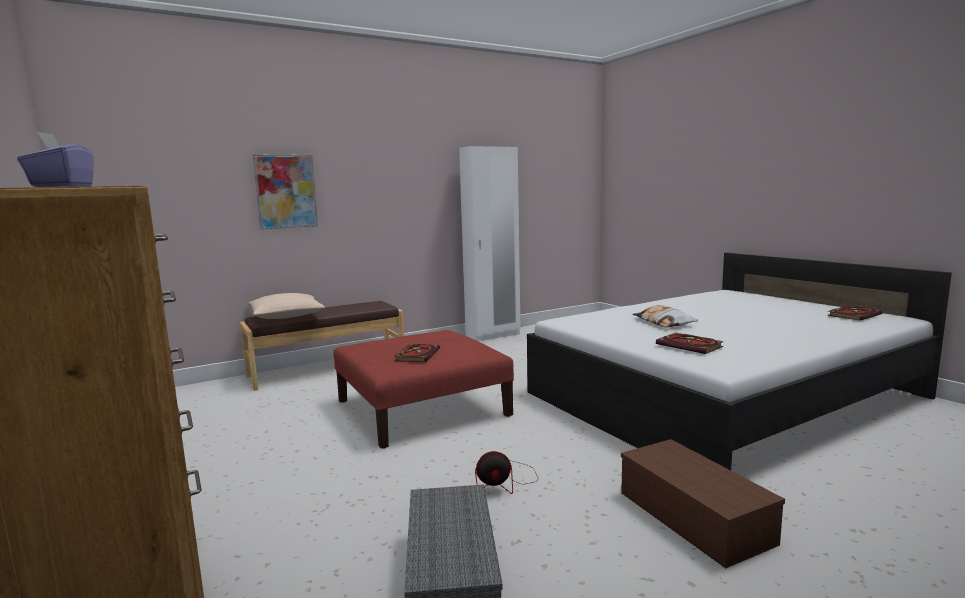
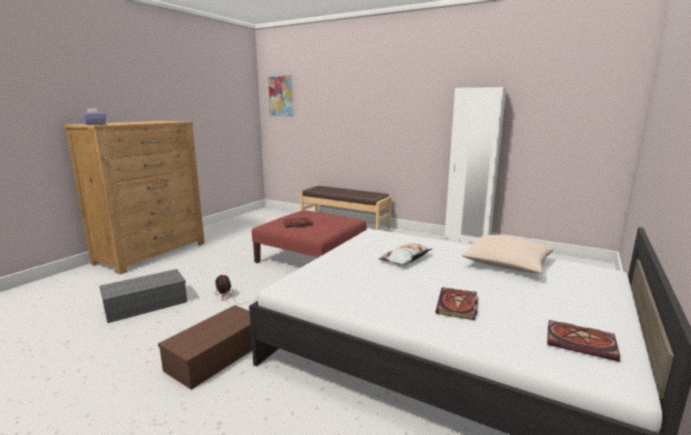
camera: 60 degrees right, 5 degrees up
(286, 191) = (344, 118): picture -> picture (281, 96)
(286, 316) = (326, 189): beige pillow -> beige pillow (507, 264)
(691, 346) = (335, 272): book -> book (458, 306)

